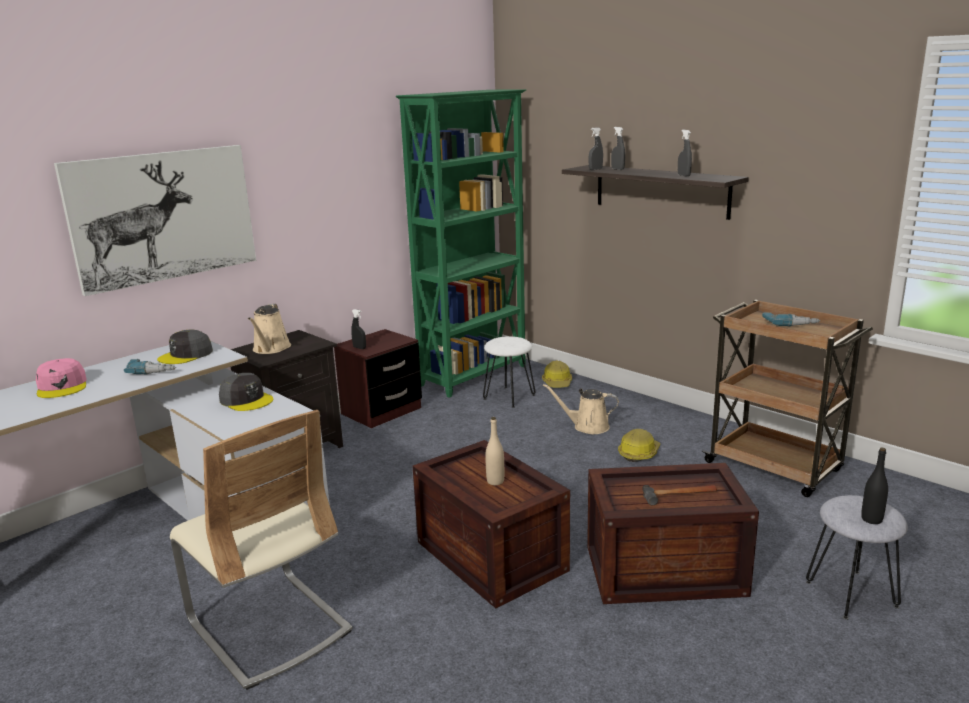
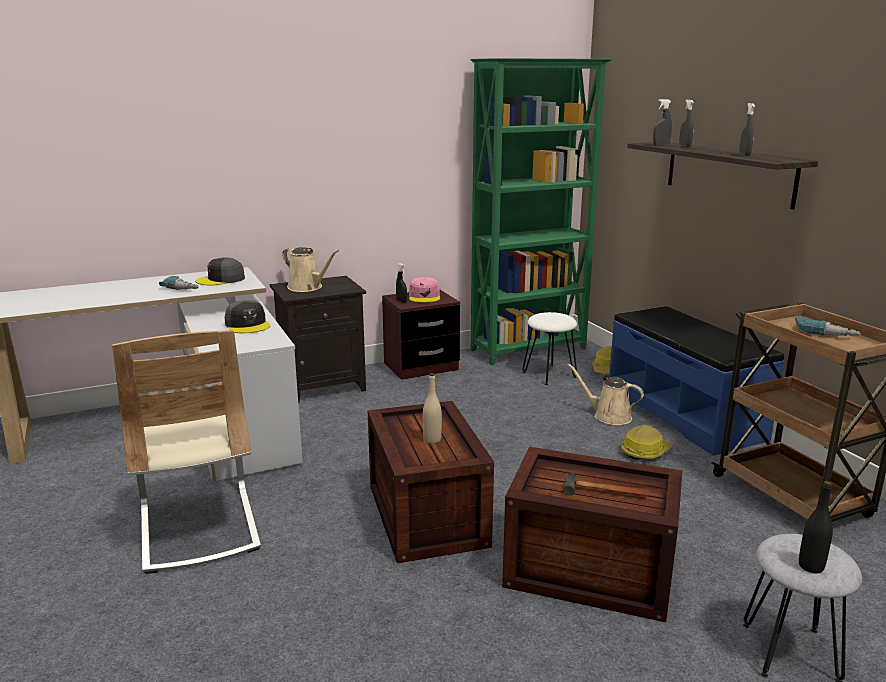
camera: 20 degrees right, 0 degrees up
(62, 386) = (109, 289): pink cap -> pink cap (424, 296)
(163, 216) = (224, 154): picture -> none
(270, 349) = (307, 287): beige watering can -> beige watering can turned 75 degrees counterclockwise
(648, 412) = (684, 414): none -> blue bench

